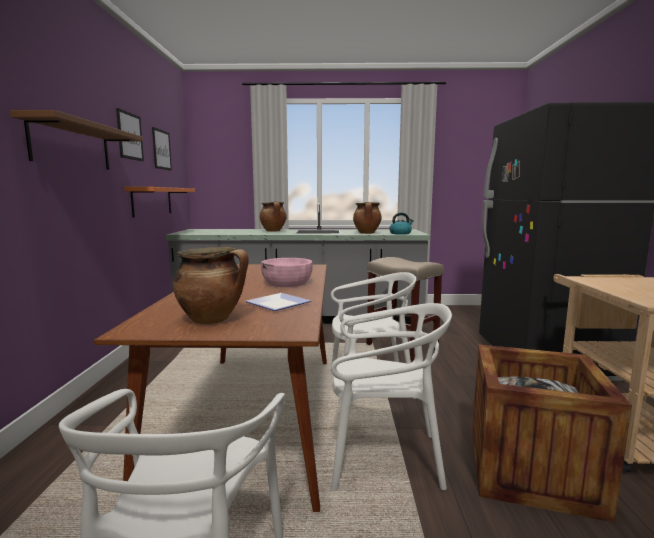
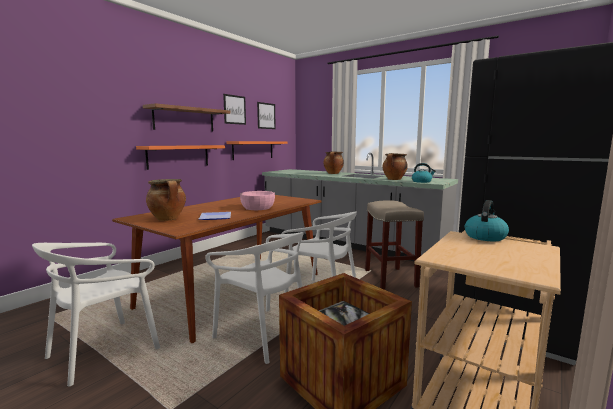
camera: 35 degrees right, 0 degrees up
(69, 212) = (178, 156): none -> orange shelf
(607, 277) = (485, 236): none -> kettle

